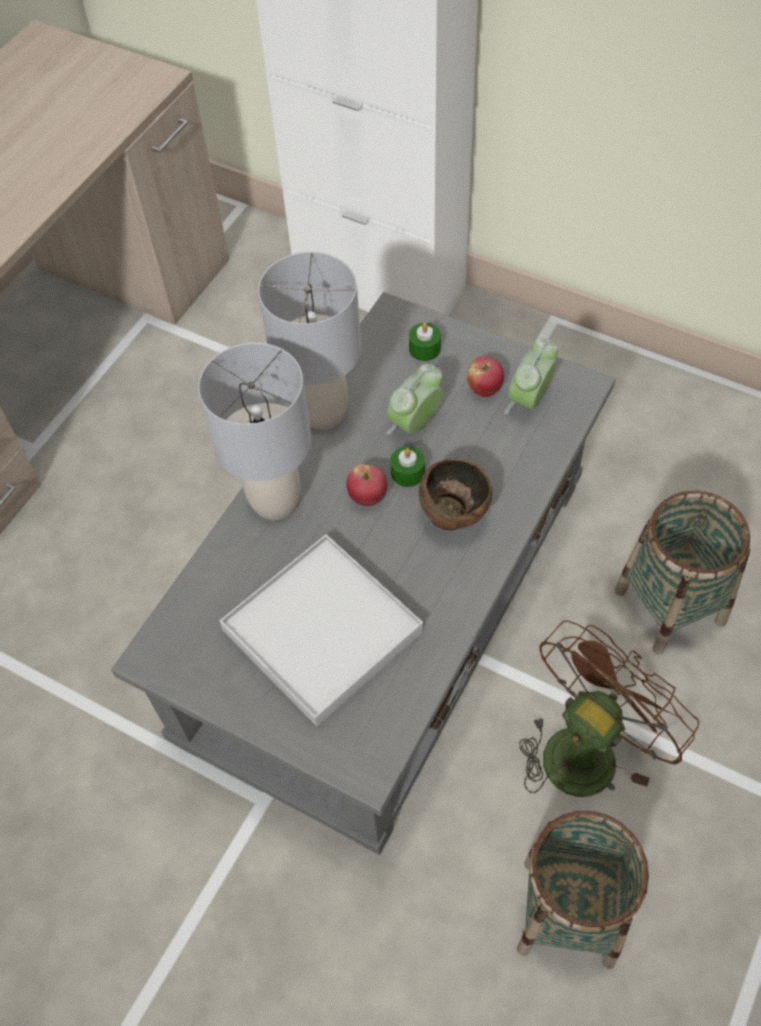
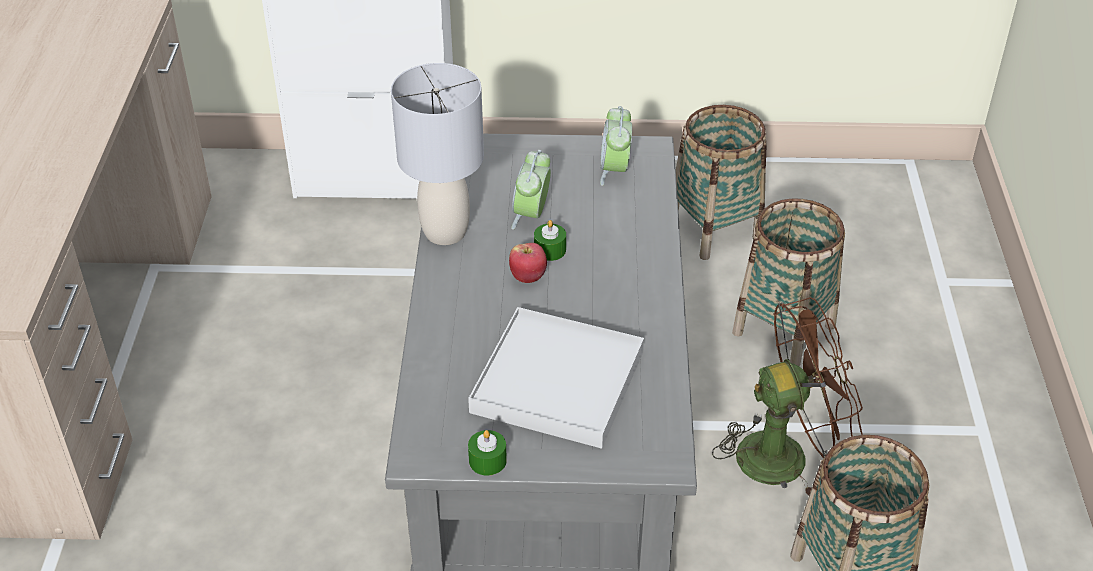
camera: 30 degrees left, 15 degrees down
(276, 501) = (449, 306): grey table lamp -> none
(424, 348) = (501, 161): green candle -> green candle (487, 460)
(453, 516) = (610, 267): brown bowl -> none
(484, 389) = (572, 174): apple -> none
(587, 746) = (785, 453): brown fan -> brown fan turned 60 degrees clockwise
(667, 463) = (714, 229): none -> basket

